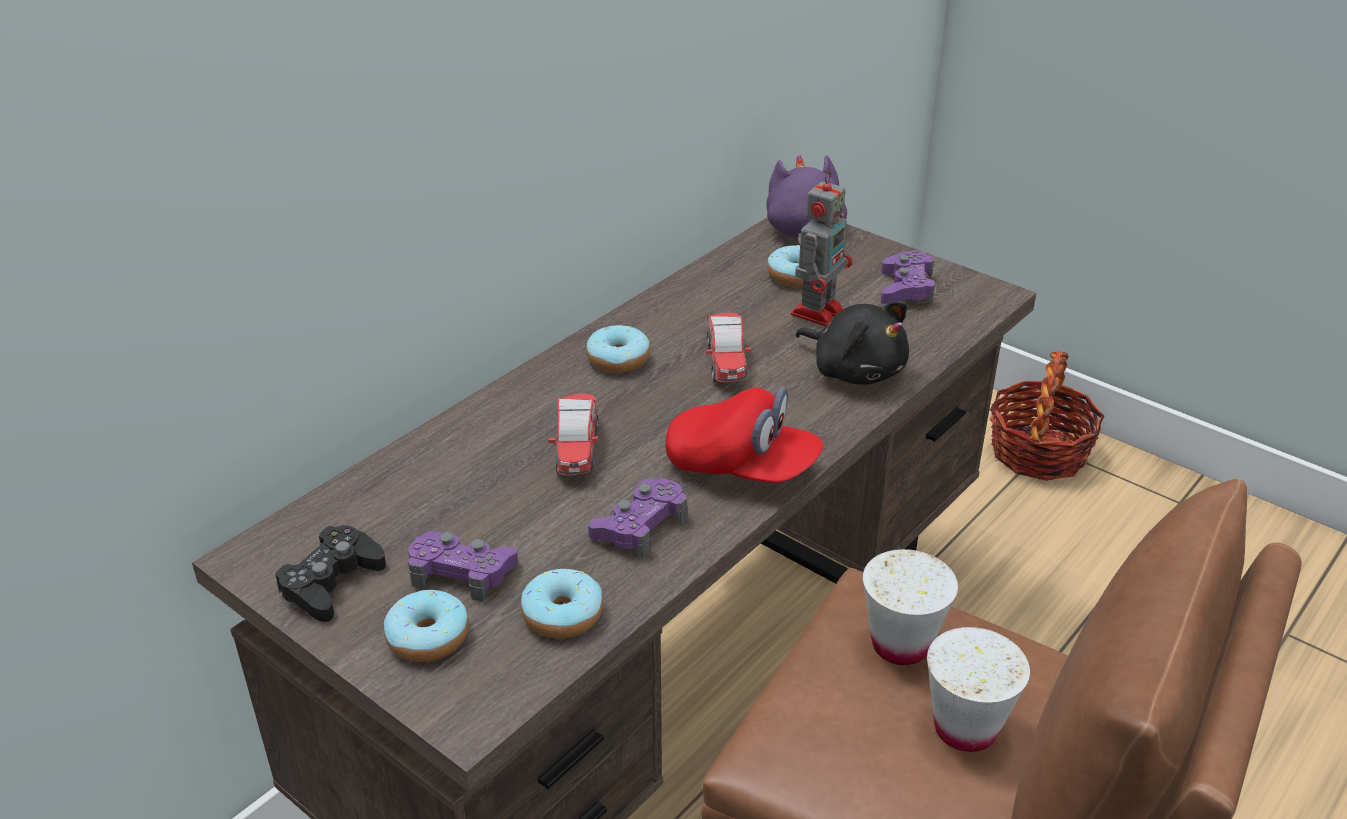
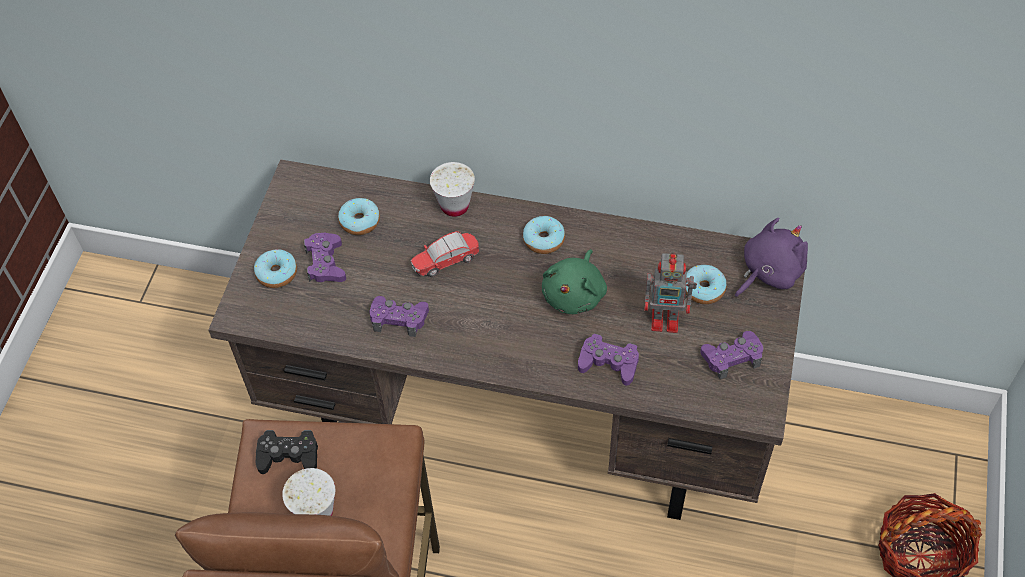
camera: 65 degrees right, 20 degrees up
(331, 582) = (293, 217): black game controller -> black game controller (289, 456)
(563, 615) = (317, 317): donut -> donut (360, 221)
(727, 362) = (575, 294): toy car -> green plush toy
(741, 467) = (475, 343): red cap -> none
(855, 370) = (608, 363): black plush toy -> purple game controller
(900, 645) = (361, 467): white cup -> white cup (454, 206)

